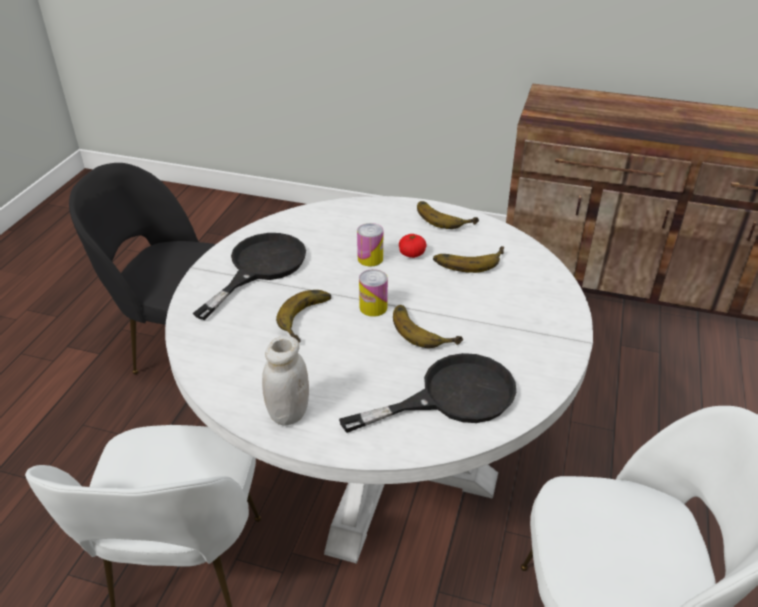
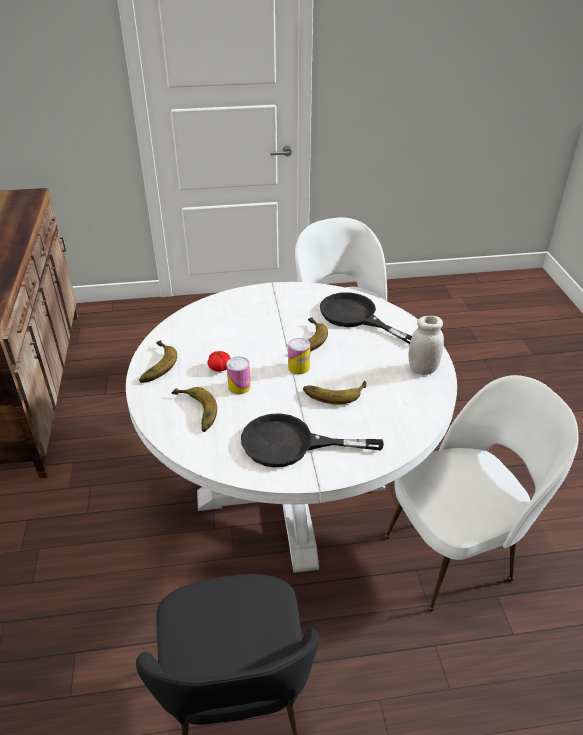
camera: 115 degrees left, 0 degrees up
(468, 260) = (212, 340): banana -> banana (193, 413)

